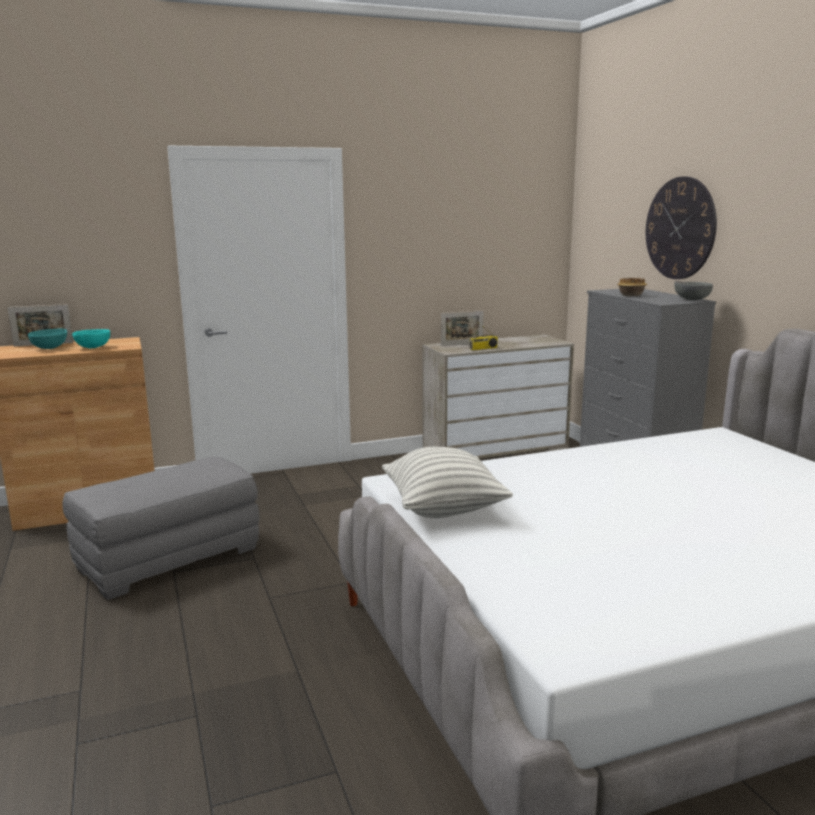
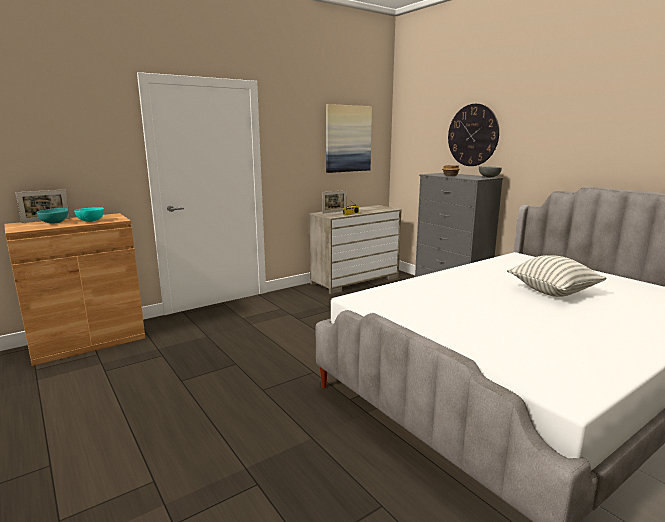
camera: 15 degrees left, 0 degrees up
(169, 558) = (172, 371): grey ottoman -> none
(443, 509) = (403, 313): pillow -> pillow (552, 292)
(492, 230) = (348, 139): none -> picture

